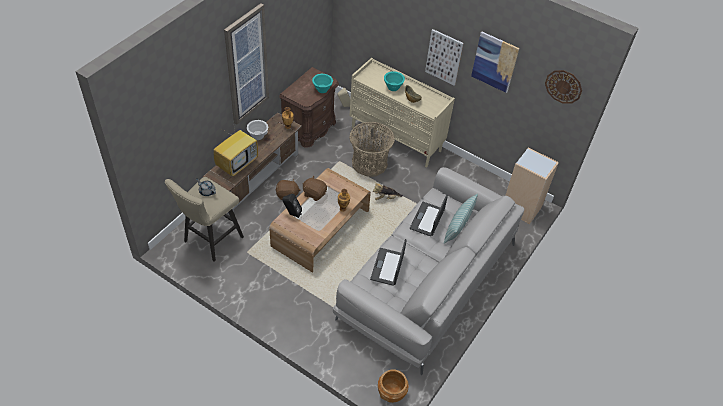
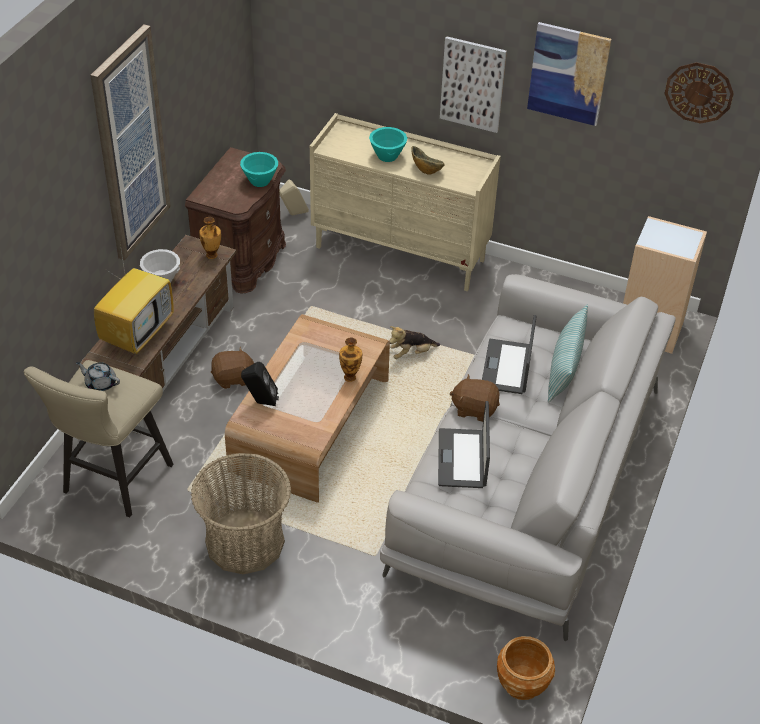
camera: 10 degrees left, 5 degrees down
(314, 193) = (291, 361): brown plush toy -> brown plush toy (474, 409)
(369, 163) = (365, 301): basket -> basket (244, 542)

